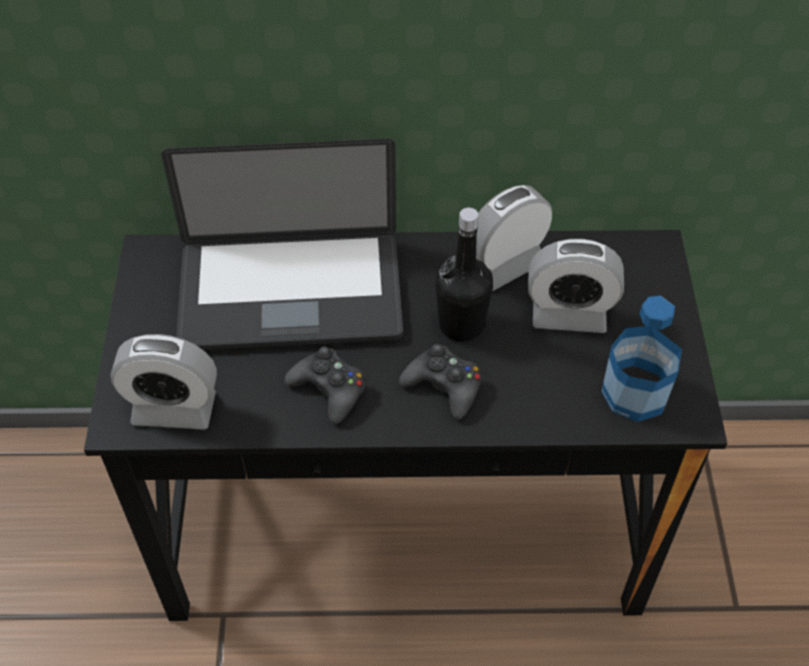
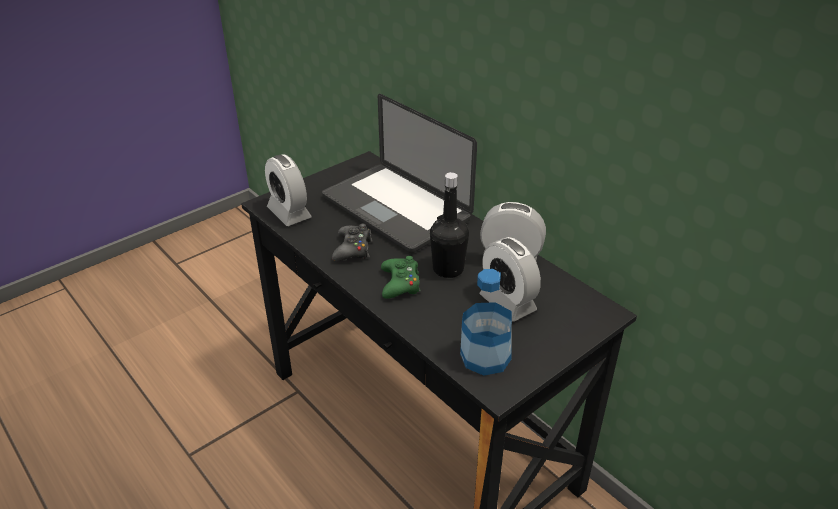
camera: 50 degrees right, 15 degrees down
(444, 386) = (400, 283): black game controller -> green game controller

